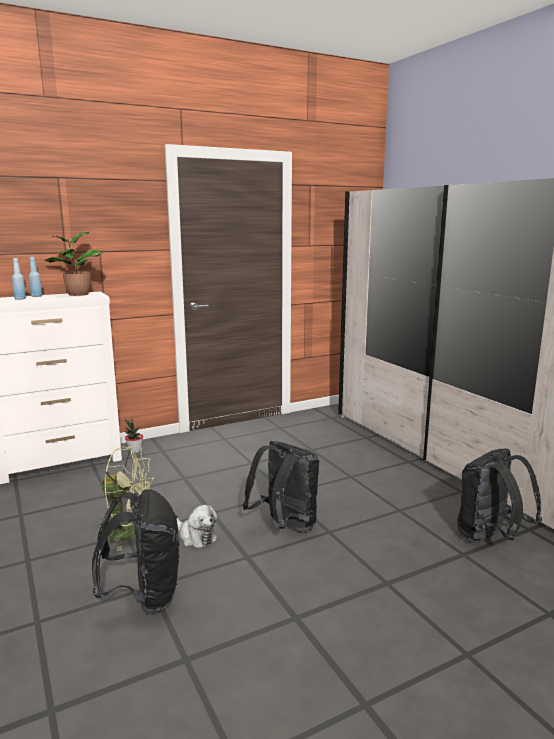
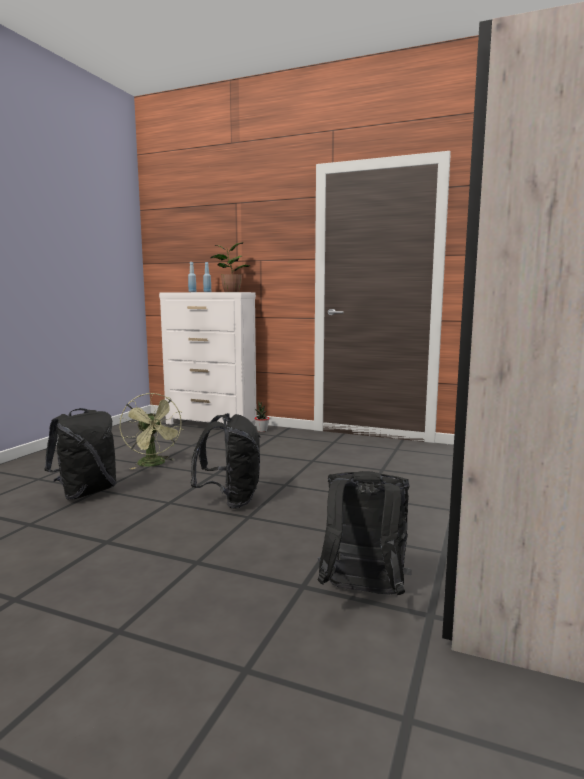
camera: 50 degrees right, 5 degrees down
(196, 537) = (175, 481): plush toy -> none

